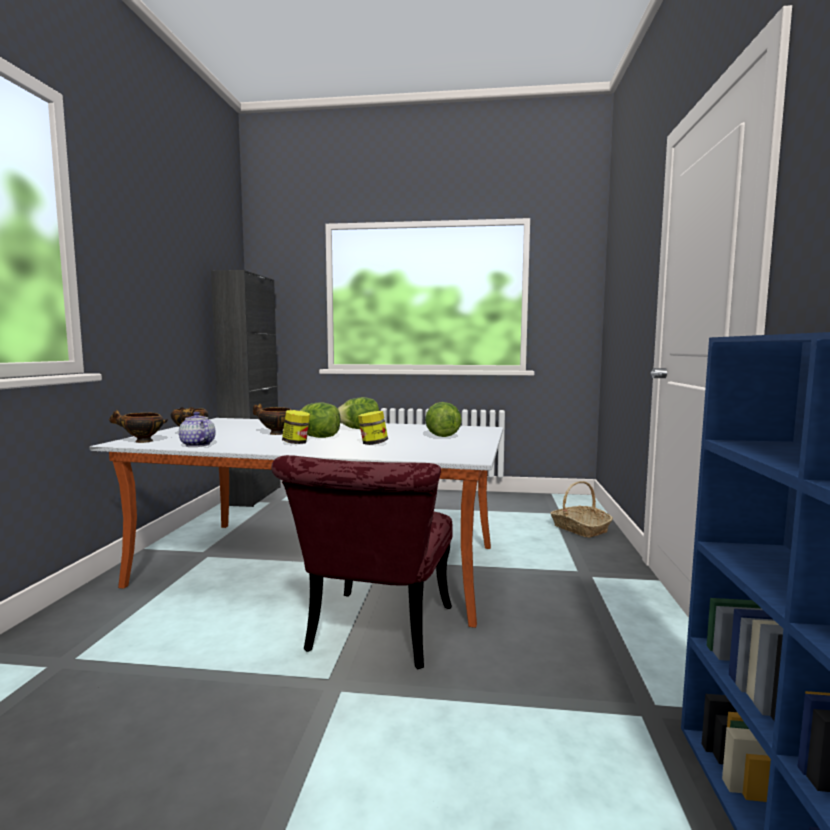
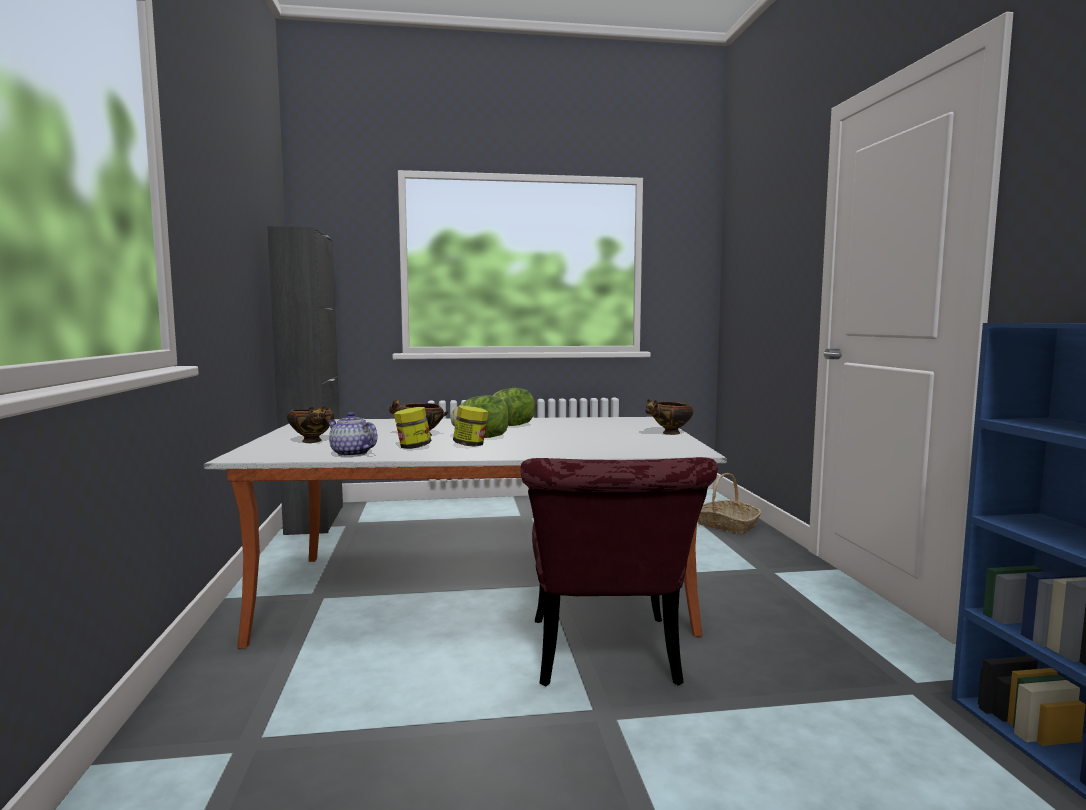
camera: 15 degrees left, 0 degrees up
(142, 441) = (267, 454): bowl -> bowl (670, 433)
(373, 444) = (561, 442): jar -> jar (413, 447)
(442, 436) = (618, 429): lettuce -> none

